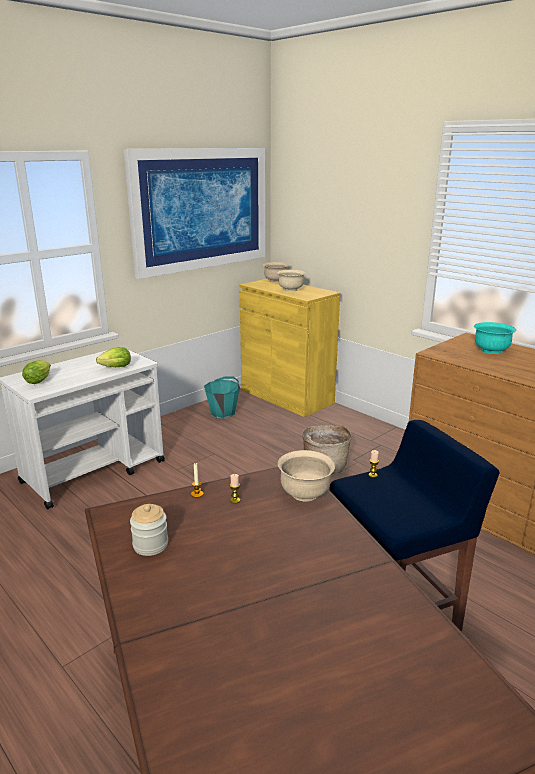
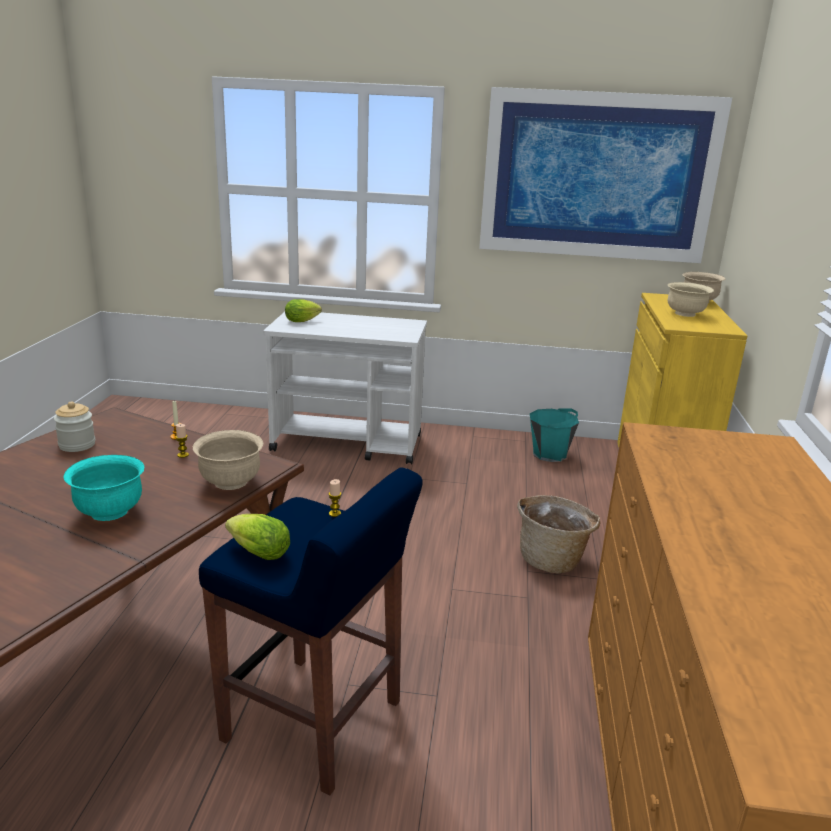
camera: 50 degrees right, 0 degrees up
(114, 368) = (374, 333): lettuce -> lettuce (256, 552)
(491, 351) = (747, 467): turquoise bowl -> turquoise bowl (110, 512)

